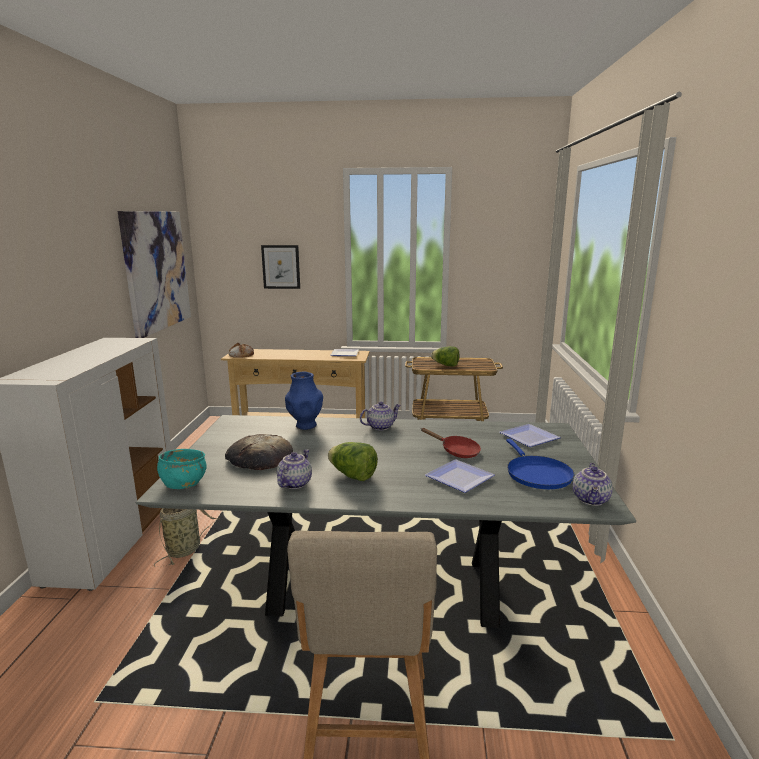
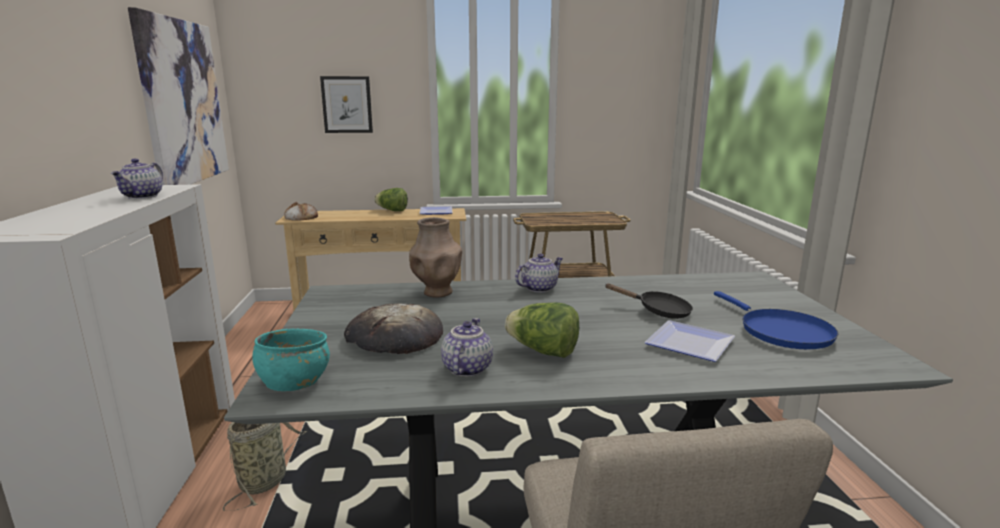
camera: 10 degrees left, 0 degrees up
(305, 426) = (437, 293): blue vase -> brown vase
(446, 365) = (564, 220): lettuce -> lettuce (392, 210)
(456, 451) = (658, 311): red frying pan -> black frying pan
(529, 438) = (734, 291): plate -> none
(591, 500) = (876, 358): teapot -> teapot (143, 197)

